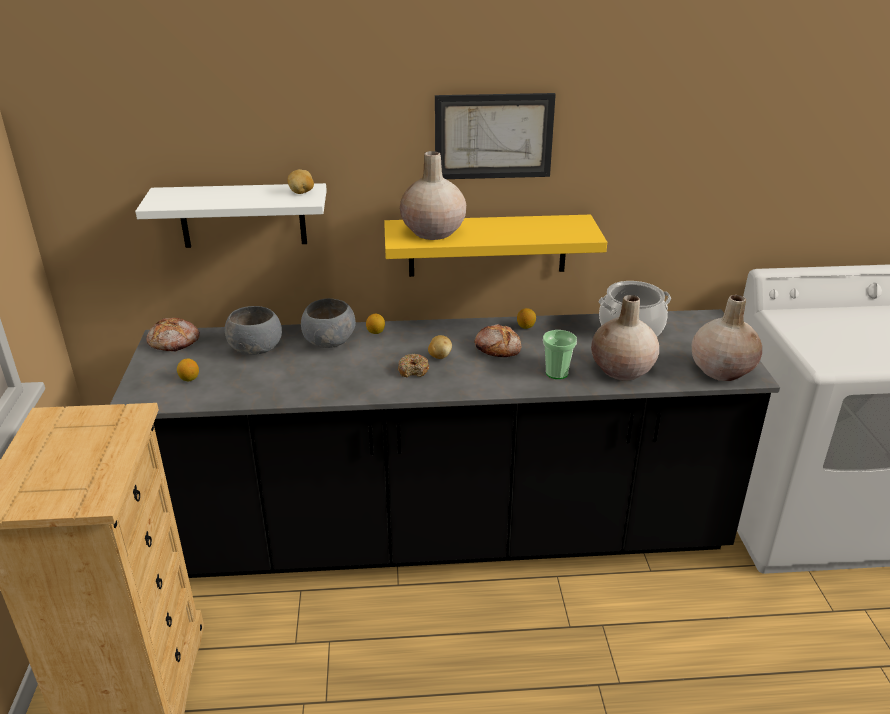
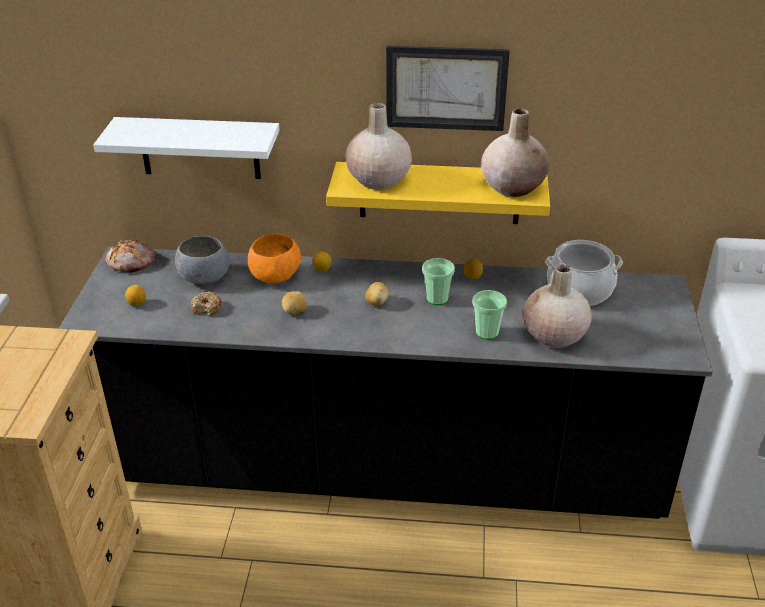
camera: 10 degrees right, 5 degrees up
(301, 192) = (252, 133): potato -> potato (295, 312)
(328, 342) = (274, 276): grey bowl -> orange bowl
(413, 370) = (347, 315): donut -> donut (207, 308)
(498, 348) = (437, 299): bread -> cup
(722, 370) = (657, 346): beige vase -> beige vase (513, 187)

